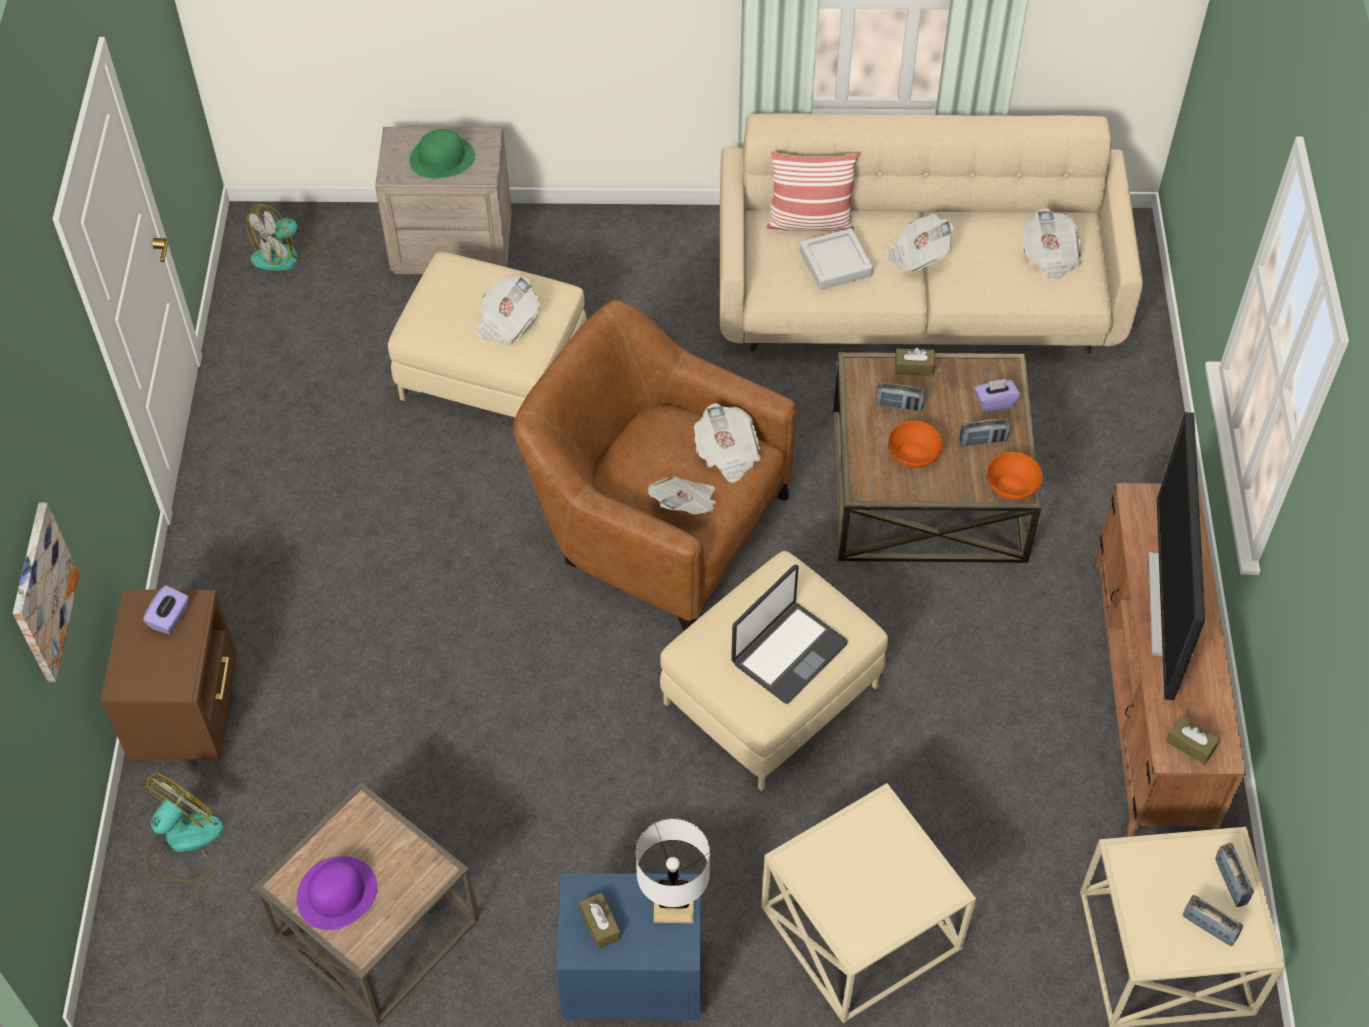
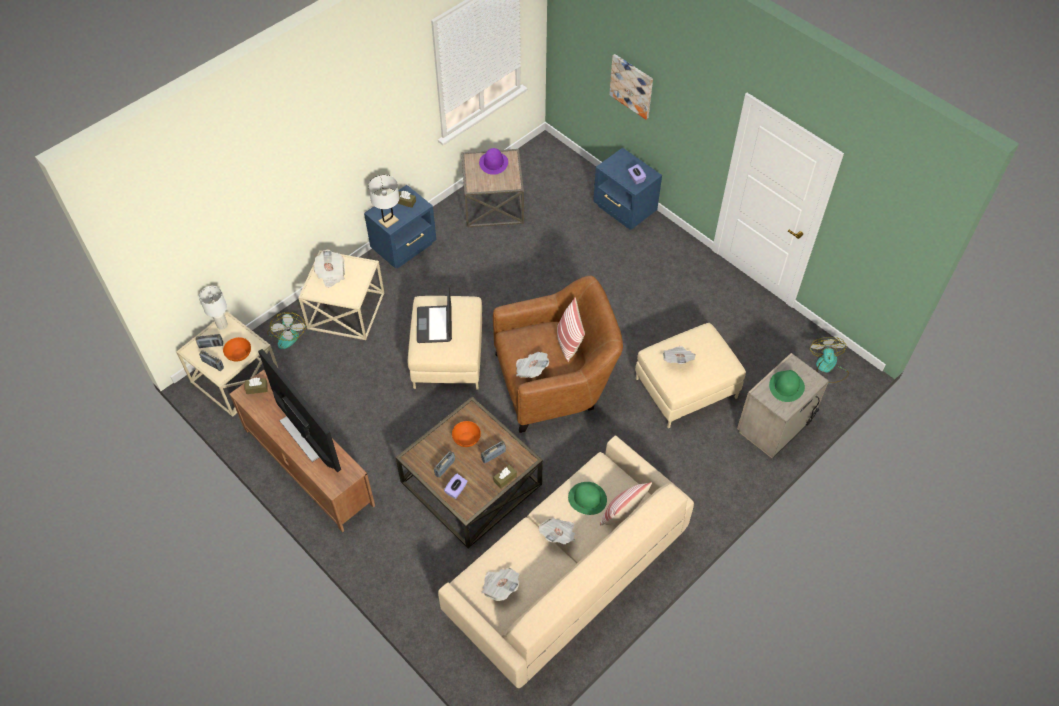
camera: 135 degrees right, 0 degrees up
(184, 842) = (576, 182): fan -> fan (287, 334)
(188, 709) = (624, 210): brown nightstand -> blue nightstand
(626, 451) = (568, 342): none -> pillow
(685, 505) = (523, 339): newspaper -> newspaper (331, 274)
(835, 263) = (587, 498): grey tray -> green hat
(1012, 486) = (414, 456): orange bowl -> orange bowl (239, 354)
(1160, 953) = (222, 325): none -> white table lamp

